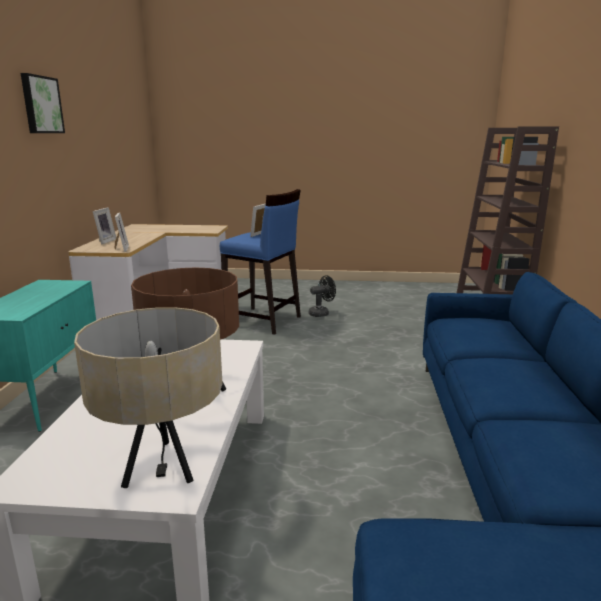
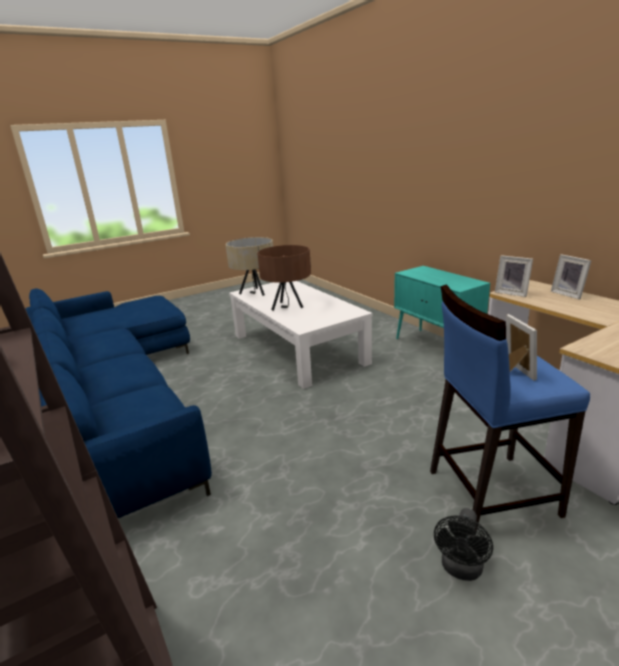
camera: 145 degrees right, 5 degrees up
(41, 105) = (560, 135): picture -> none

